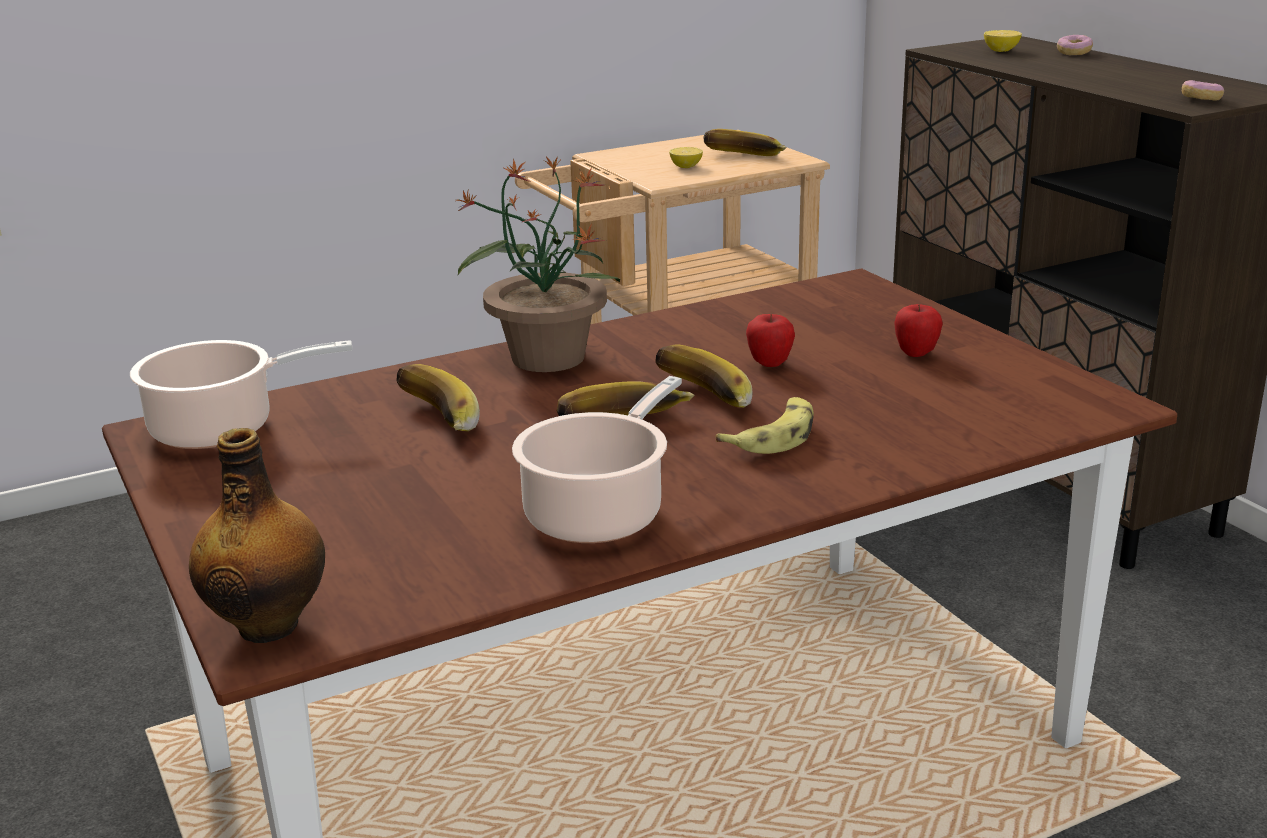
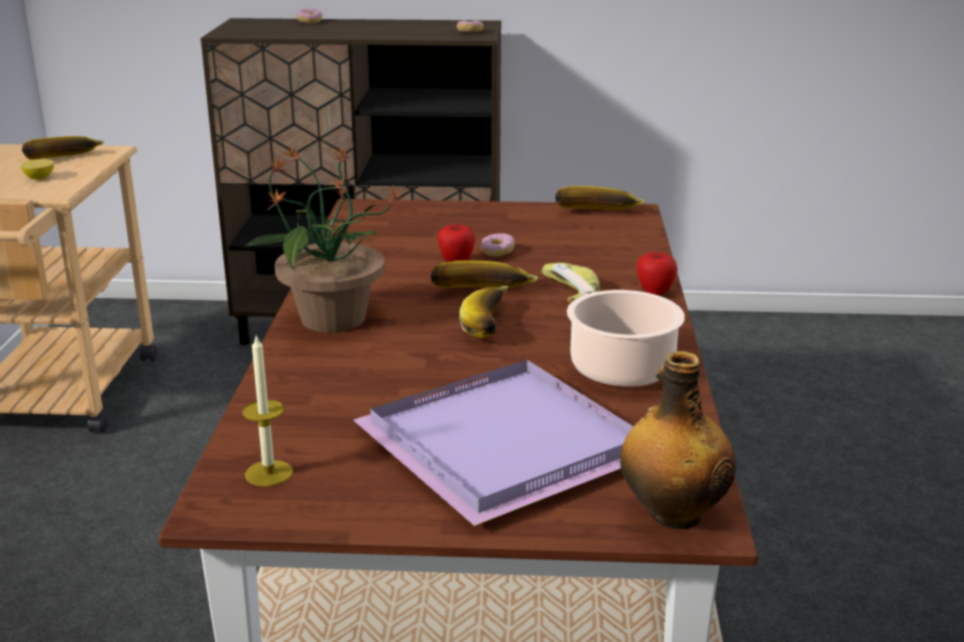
camera: 60 degrees left, 0 degrees up
(221, 428) = (269, 473): cooking pot -> candle
(346, 506) = (504, 447): none -> purple tray
(433, 420) = (389, 383): banana -> banana (597, 214)
(833, 373) = (497, 252): none -> donut
(916, 353) = (501, 226): apple -> apple (655, 292)
(1001, 51) = (264, 28): lemon -> none

